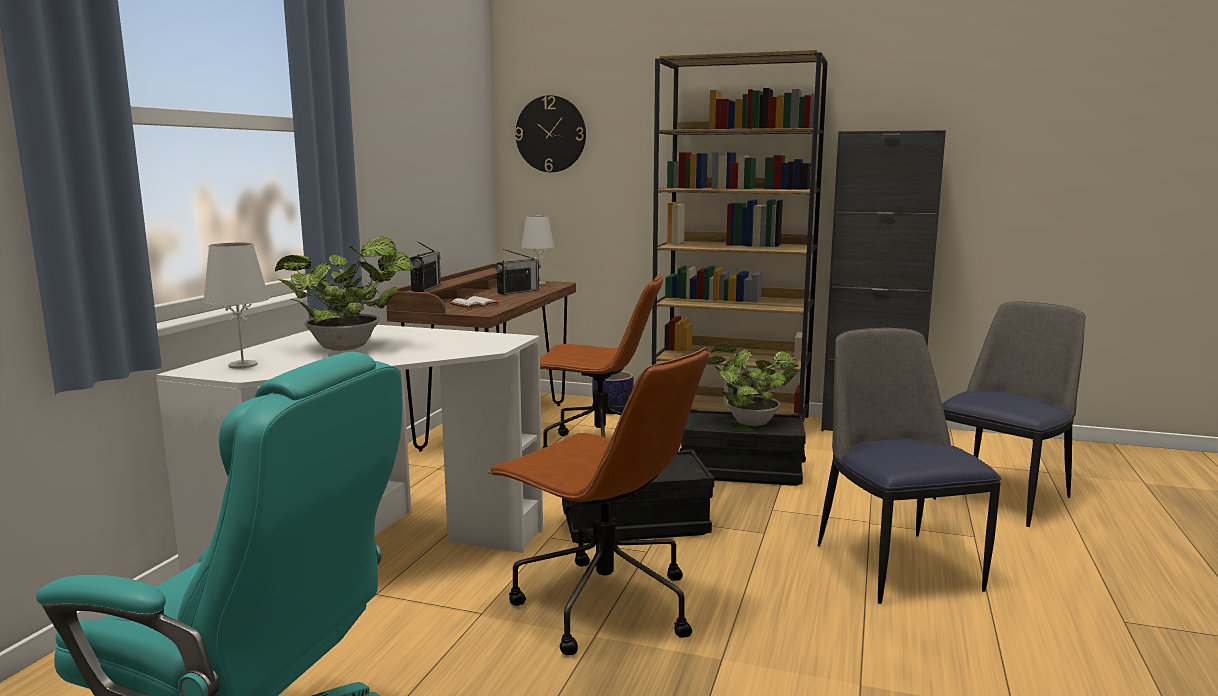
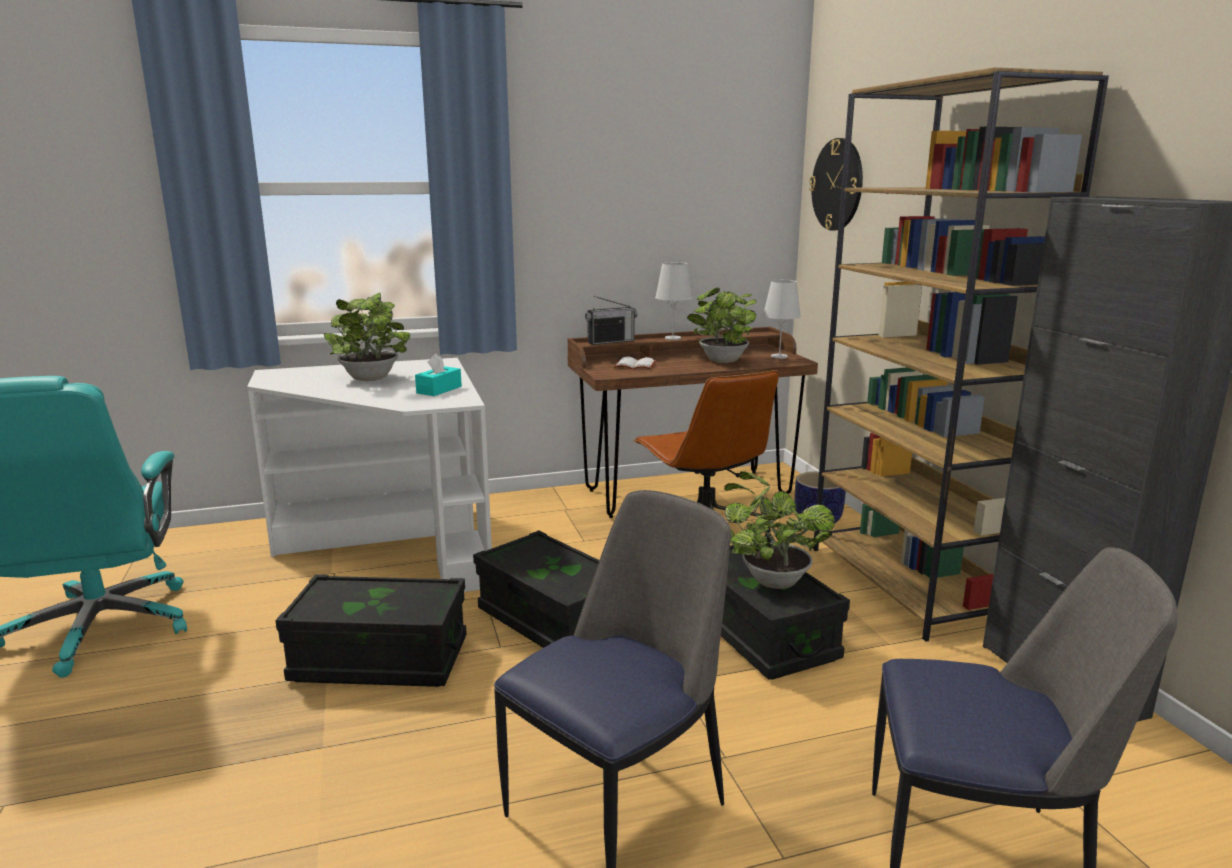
camera: 55 degrees right, 5 degrees up
(242, 365) = (293, 375): white table lamp -> white table lamp (672, 338)
(454, 338) = (439, 390): none -> turquoise tissue box
(518, 292) = (721, 361): radio -> potted plant
(602, 605) = (380, 660): brown office chair -> black storage box

